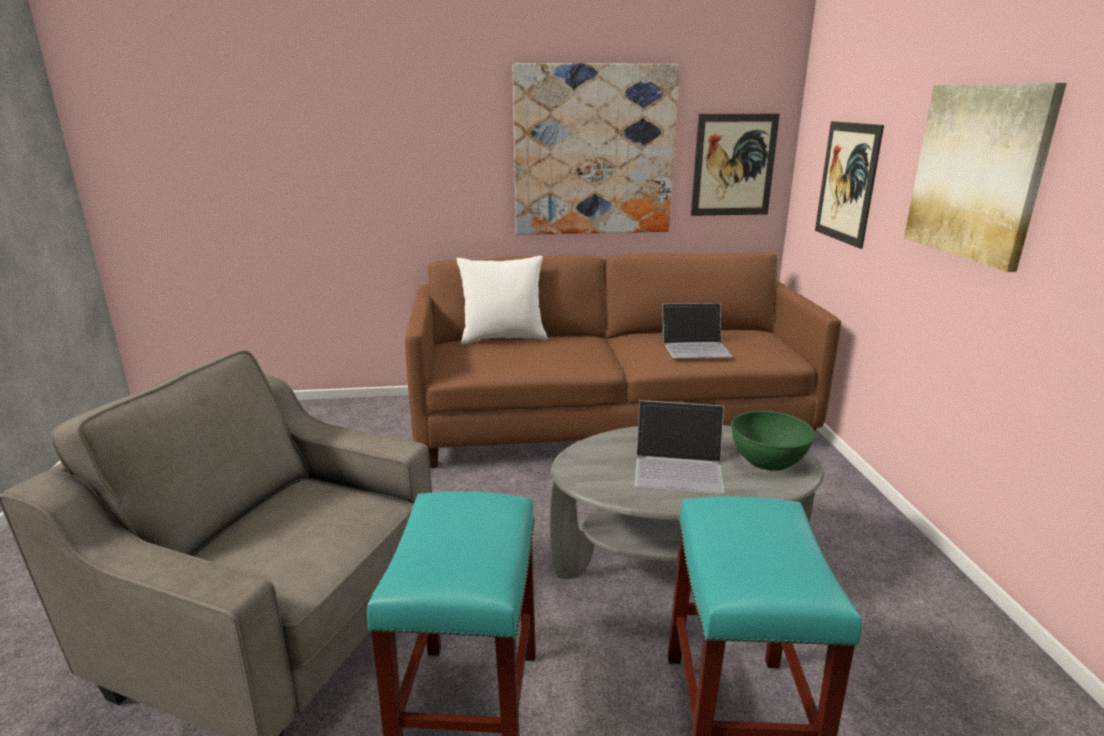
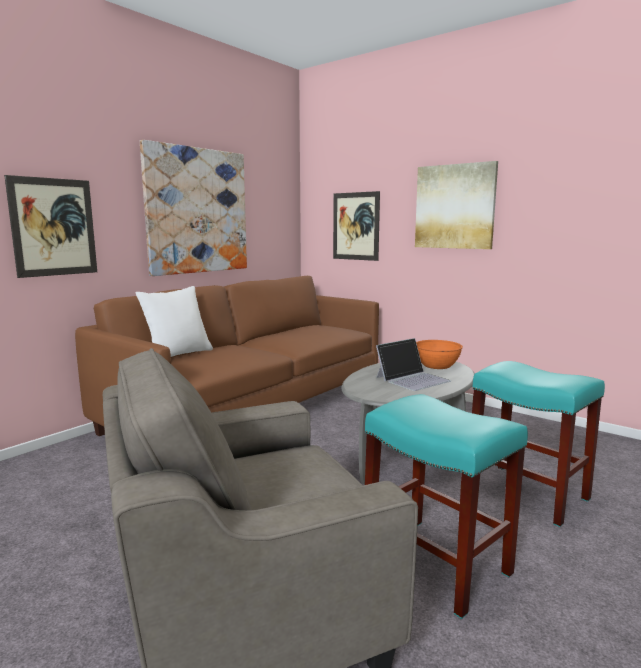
camera: 45 degrees left, 10 degrees down
(695, 347) = (308, 334): laptop -> none
(733, 165) = (273, 223): picture -> picture (54, 227)
(768, 460) = (437, 365): green bowl -> orange bowl

